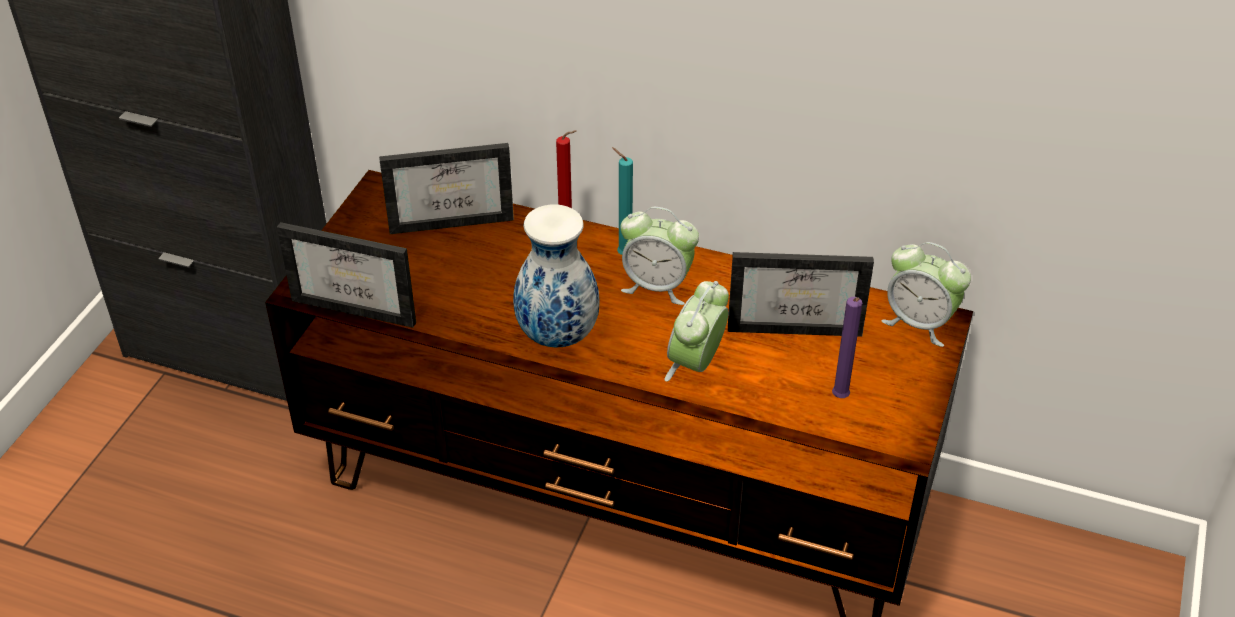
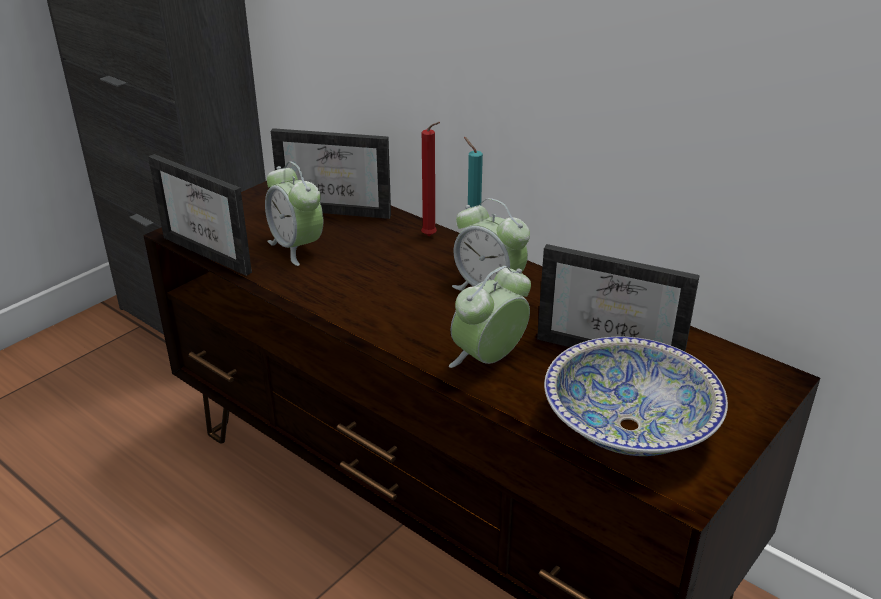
camera: 20 degrees right, 10 degrees down
(556, 337) = (367, 308): vase -> none
(840, 399) = (628, 426): purple candle -> bowl
(919, 323) = (752, 375): alarm clock -> alarm clock (297, 248)

